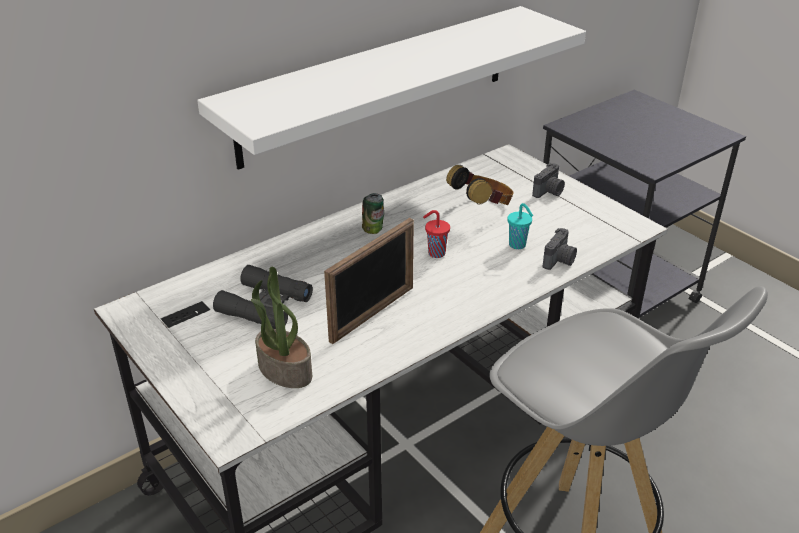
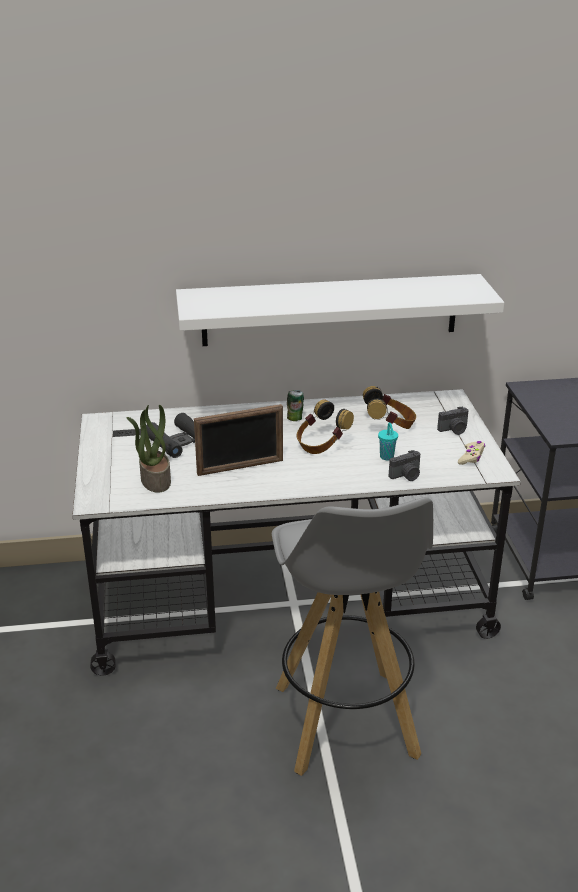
camera: 30 degrees right, 5 degrees down
(435, 253) = (321, 445): red cup -> headphones
(597, 217) = (471, 457): none -> beige game controller

